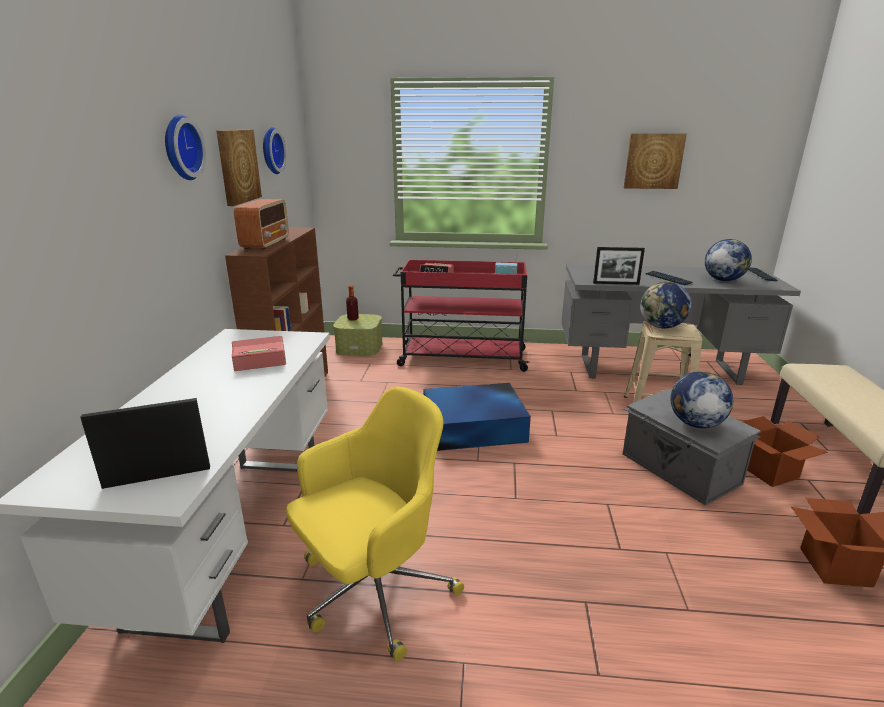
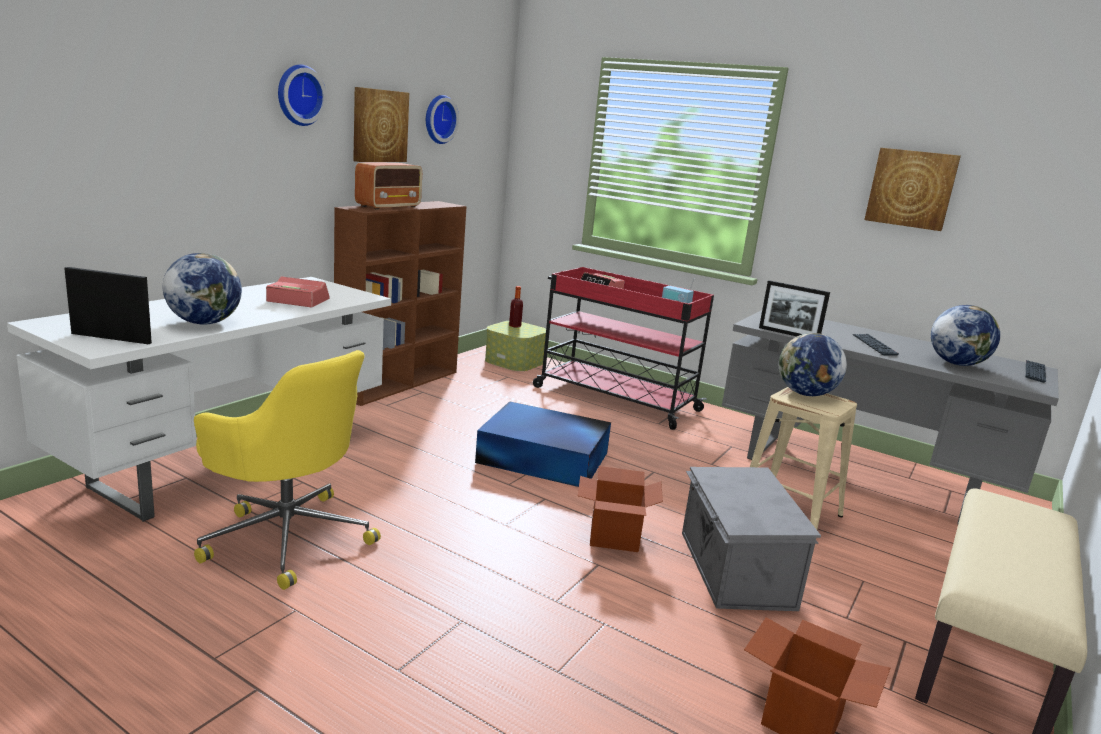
camera: 25 degrees right, 5 degrees down
(373, 591) = (287, 536): yellow office chair -> yellow office chair turned 45 degrees clockwise
(695, 424) = (743, 504): globe -> globe (204, 322)
(769, 472) = (858, 615): cardboard box -> cardboard box (614, 537)

